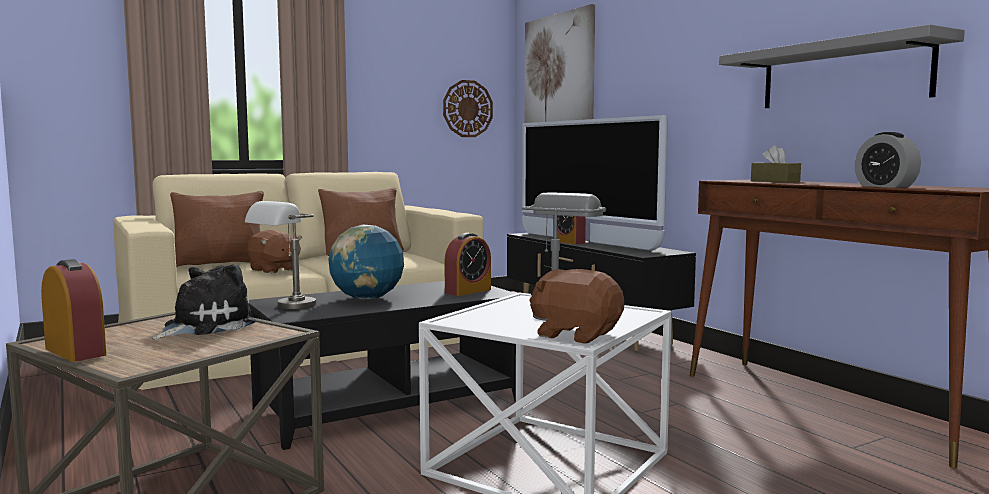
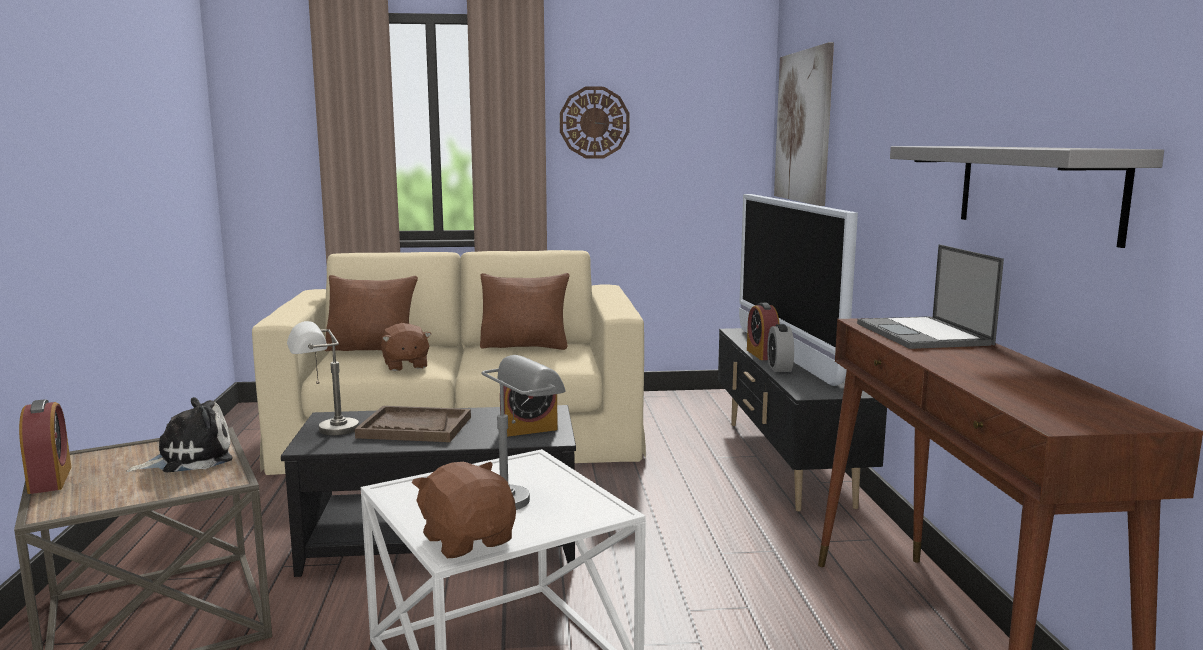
camera: 25 degrees right, 5 degrees up
(367, 299) = (414, 427): globe -> brown tray
(467, 109) = (705, 166): wall clock -> wall clock (594, 122)
(775, 181) = (924, 334): brown tissue box -> laptop
(885, 186) = (991, 385): alarm clock -> alarm clock (779, 368)

